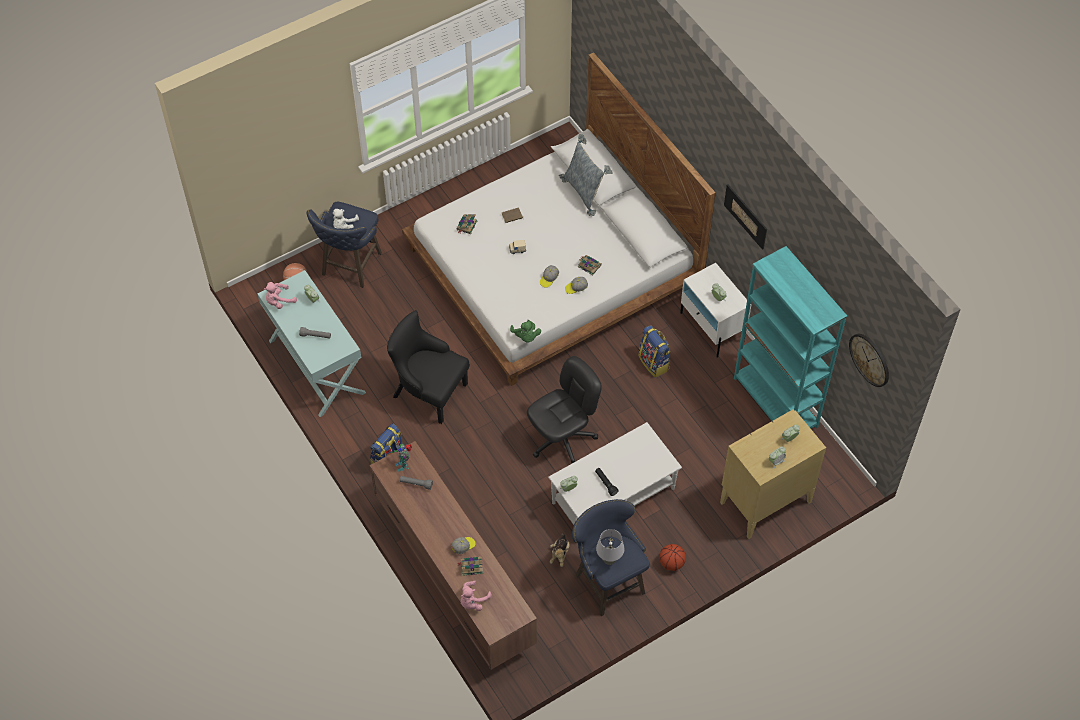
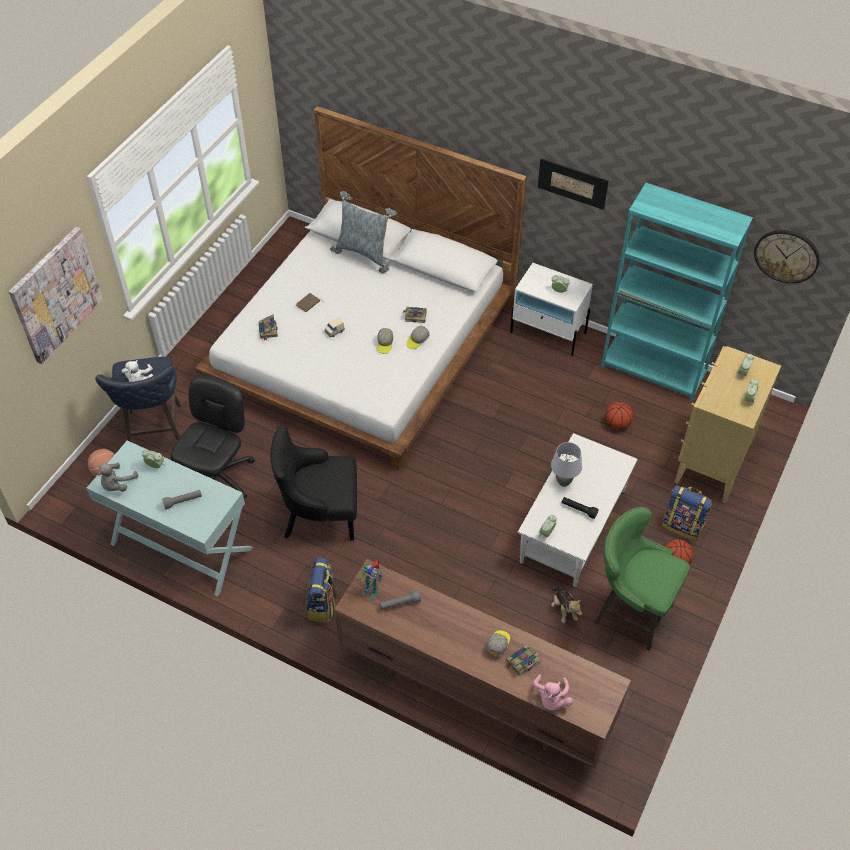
camera: 30 degrees left, 5 degrees down
(279, 301) = (117, 484): pink plush toy -> grey plush toy
(296, 140) = (56, 295): none -> picture
(526, 336) = (400, 406): green plush toy -> none
(562, 438) = (484, 495): black office chair -> black office chair (218, 477)
(608, 581) = (630, 611): blue stool -> green stool
(609, 560) = (651, 581): grey table lamp -> grey table lamp (563, 482)
(654, 363) = (520, 386): backpack -> backpack (683, 525)
(710, 432) = (617, 424): none -> basketball

